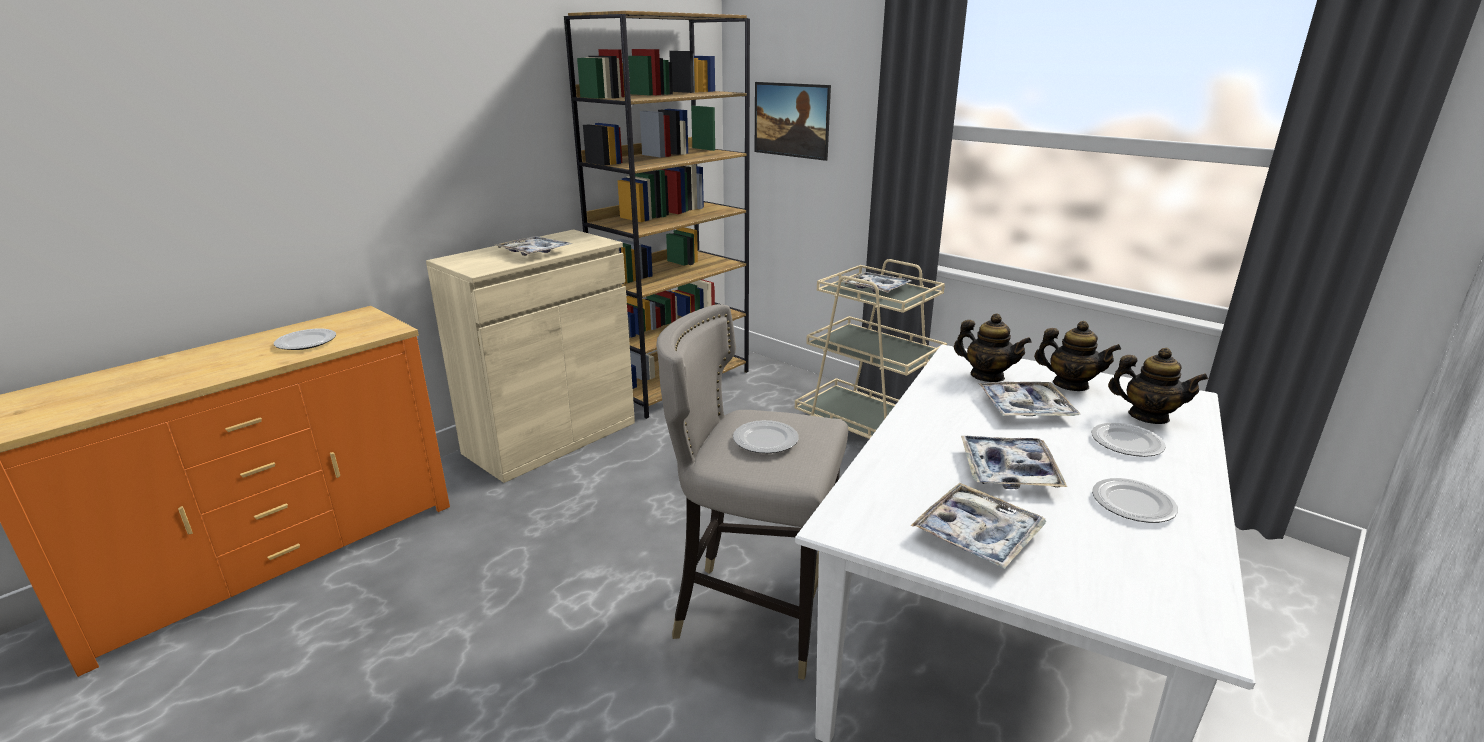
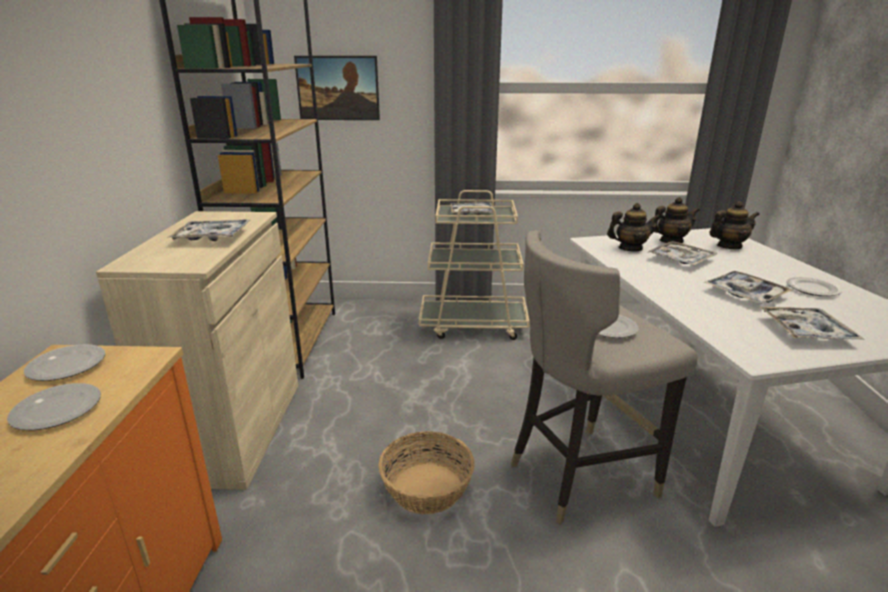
camera: 40 degrees left, 0 degrees up
(614, 549) = (427, 488): none -> basket
(1127, 443) = (750, 262): plate -> plate (68, 365)

